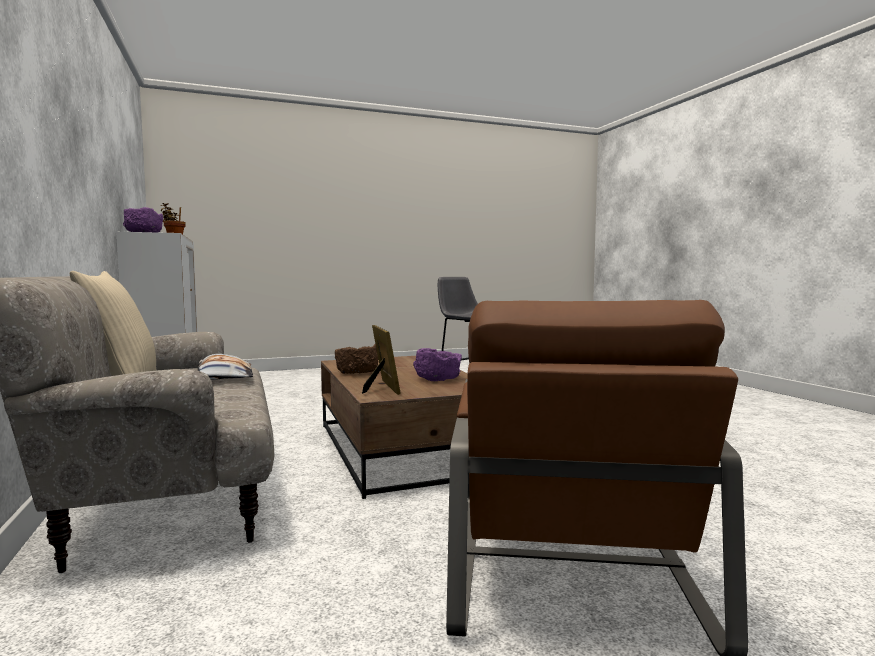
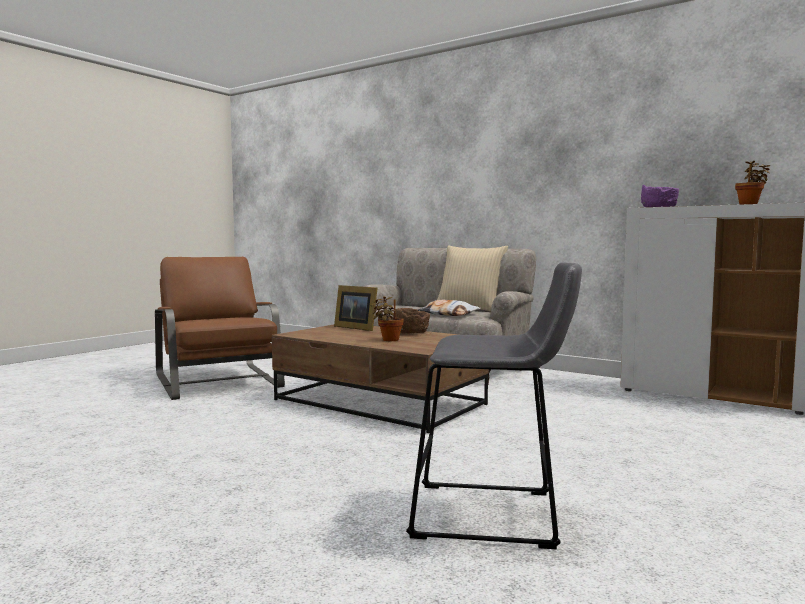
camera: 145 degrees right, 0 degrees up
(409, 367) = (388, 340): none -> potted plant
(437, 379) = (337, 335): purple bowl -> none

